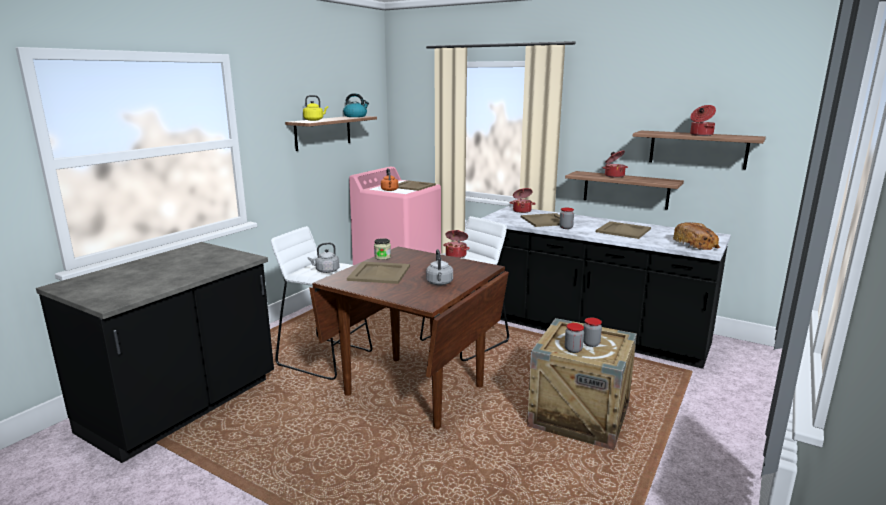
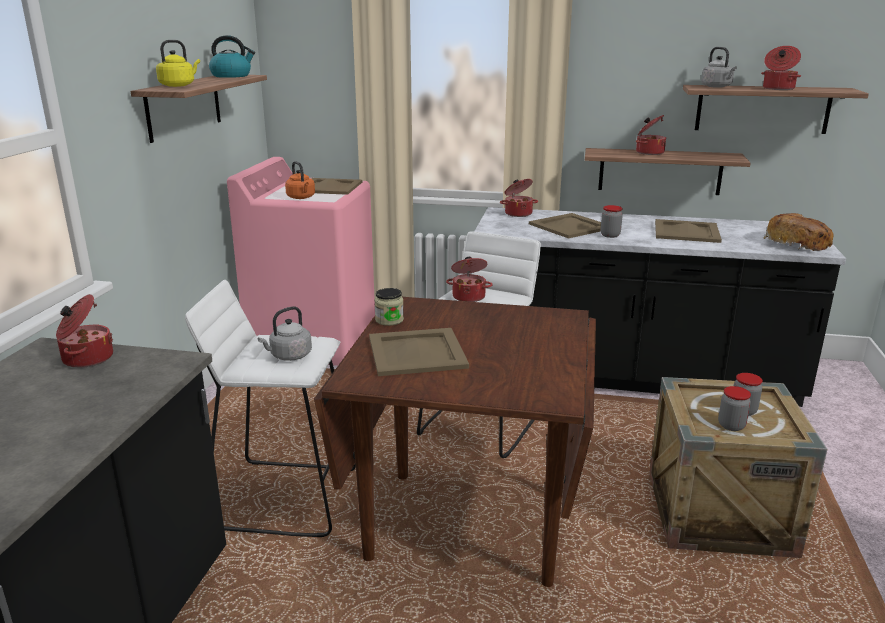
camera: 20 degrees left, 5 degrees up
(211, 252) = (86, 358): none -> cooking pot
(439, 283) = (532, 357): grey kettle -> grey kettle (717, 87)

